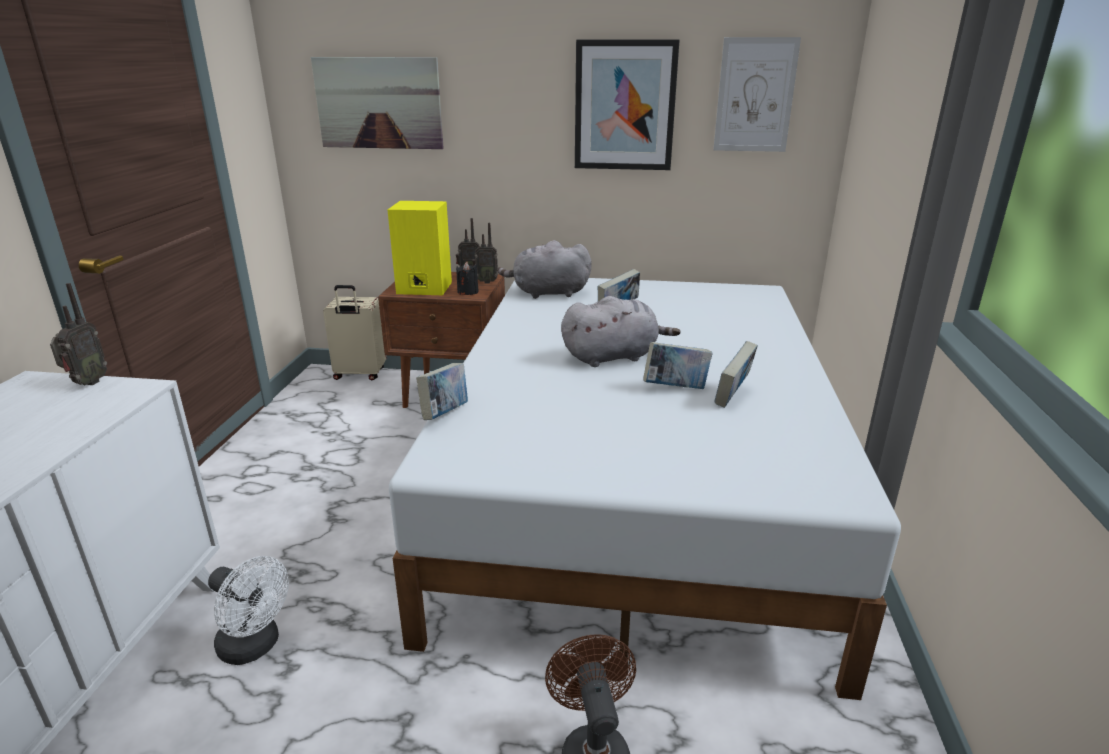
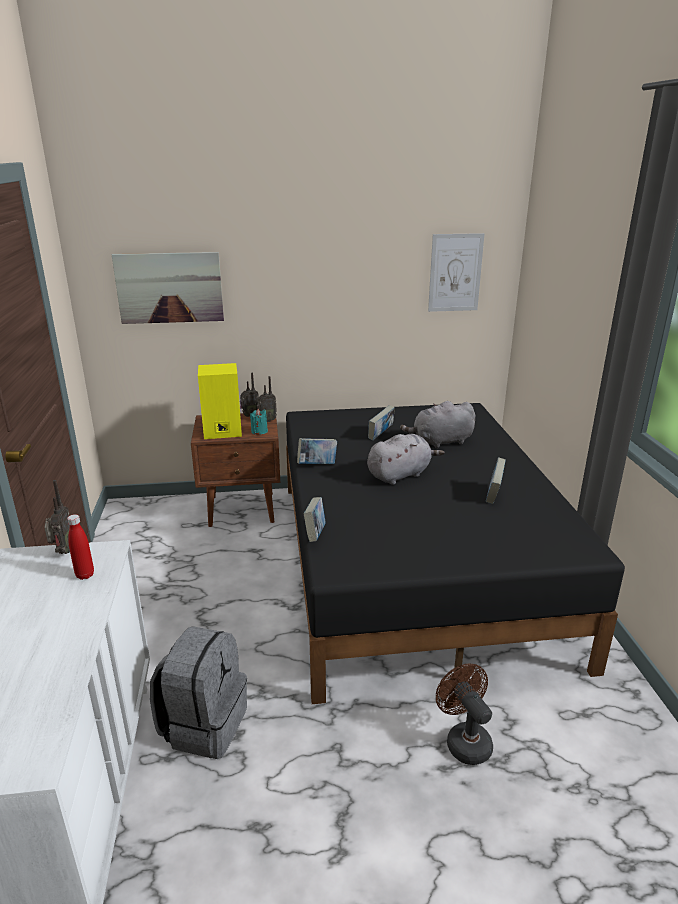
camera: 15 degrees left, 0 degrees up
(82, 412) = (85, 575): none -> red bottle
(255, 646) = (204, 724): white fan -> grey backpack
(360, 374) = (156, 503): beige suitcase -> none
(468, 292) = (259, 431): black candle -> turquoise candle
(547, 293) = (321, 426): grey plush toy -> grey plush toy (440, 442)
(624, 106) = (364, 283): picture -> none
(635, 488) = (413, 564): white bed -> black bed
(675, 388) = (455, 494): book -> book (317, 465)

